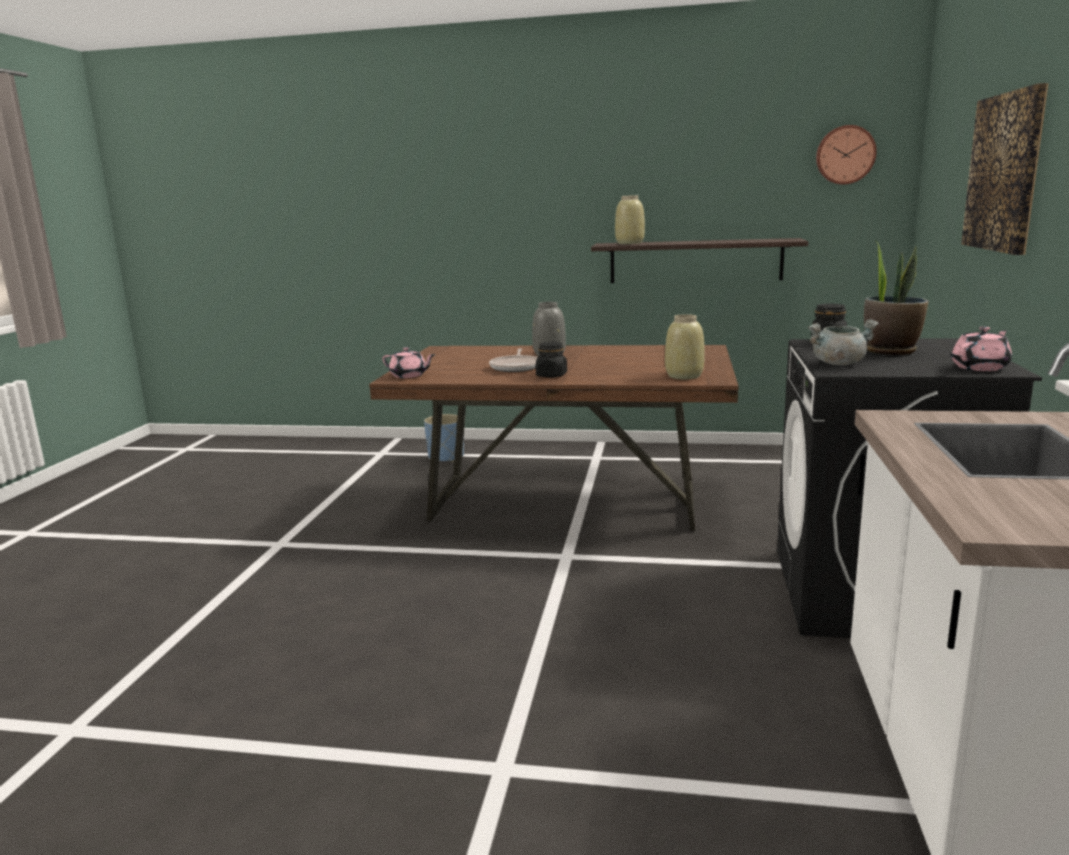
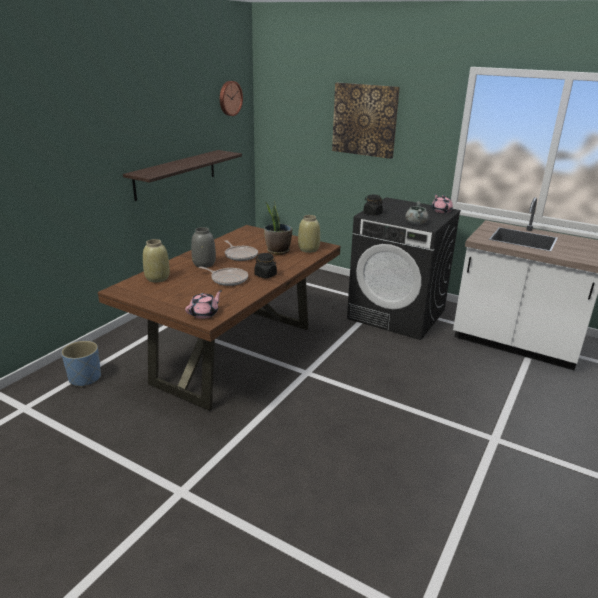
camera: 70 degrees left, 10 degrees up
(603, 359) = (240, 255): none -> frying pan
(629, 243) = (155, 170): beige vase -> beige vase (158, 278)
(890, 351) = (399, 211): potted plant -> potted plant (277, 251)

